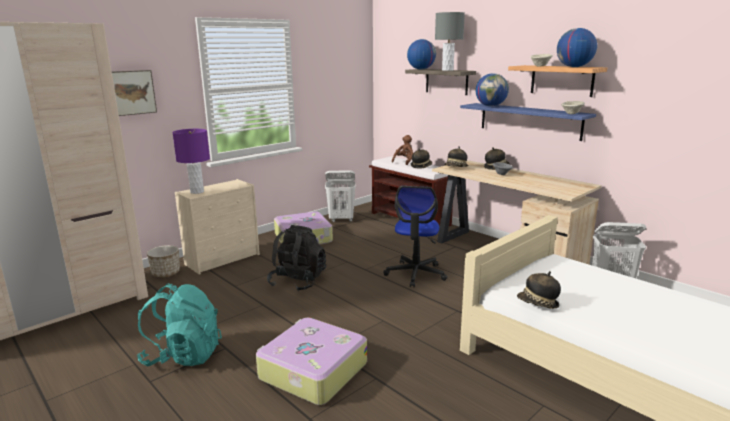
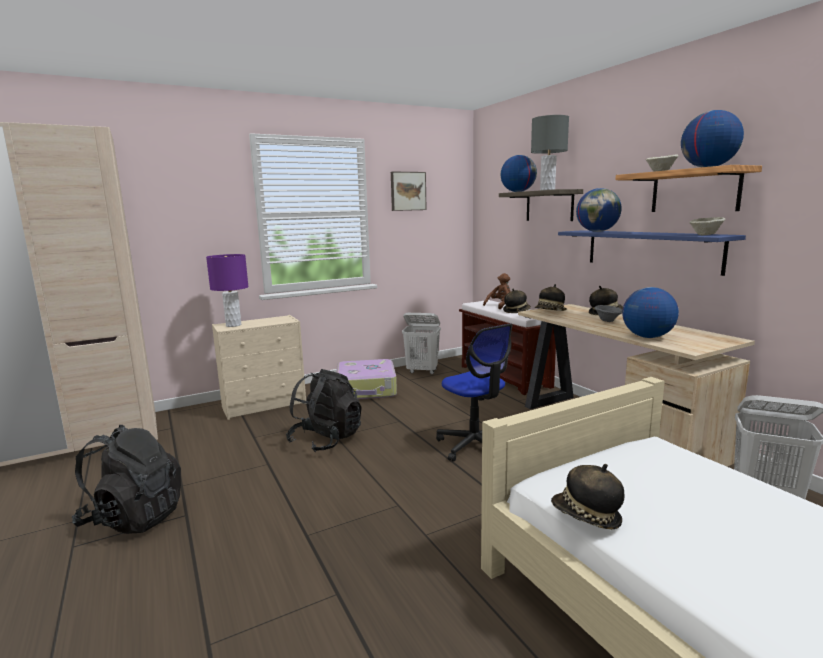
camera: 15 degrees right, 5 degrees down
(131, 92) = (170, 213): picture -> picture (407, 191)
(166, 273) = (196, 415): planter -> none
(183, 356) = (134, 518): turquoise backpack -> black backpack
(312, 371) = (262, 566): suitcase -> none
(415, 274) = (475, 445): office chair -> office chair turned 60 degrees counterclockwise
(535, 186) = (647, 337): none -> globe

